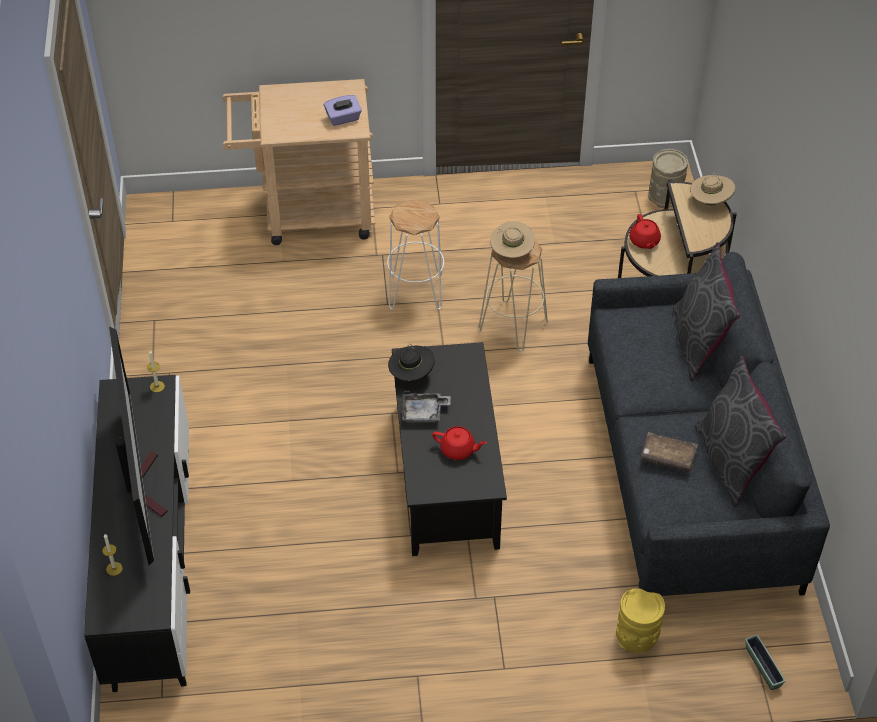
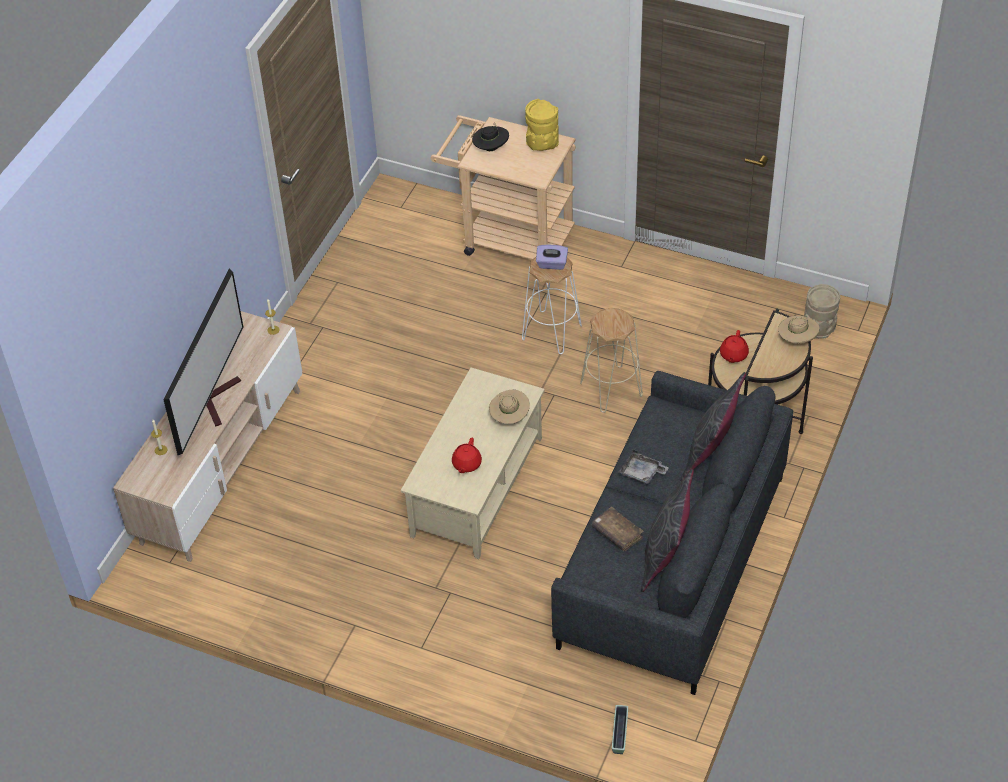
camera: 30 degrees right, 0 degrees up
(152, 563) = (222, 465): black tv stand -> beige tv stand
(343, 118) = (535, 166): purple tissue box -> purple tissue box (551, 264)
(411, 374) = (471, 393): black hat -> black hat (491, 148)
(424, 412) = (460, 425): grey tray -> grey tray (642, 473)
(448, 475) = (478, 487): black coffee table -> beige coffee table
(458, 450) = (466, 464): red teapot -> red teapot turned 60 degrees clockwise
(511, 252) = (606, 324): beige hat -> beige hat (509, 417)
(636, 638) = (536, 669): yellow vase -> yellow vase (541, 144)

